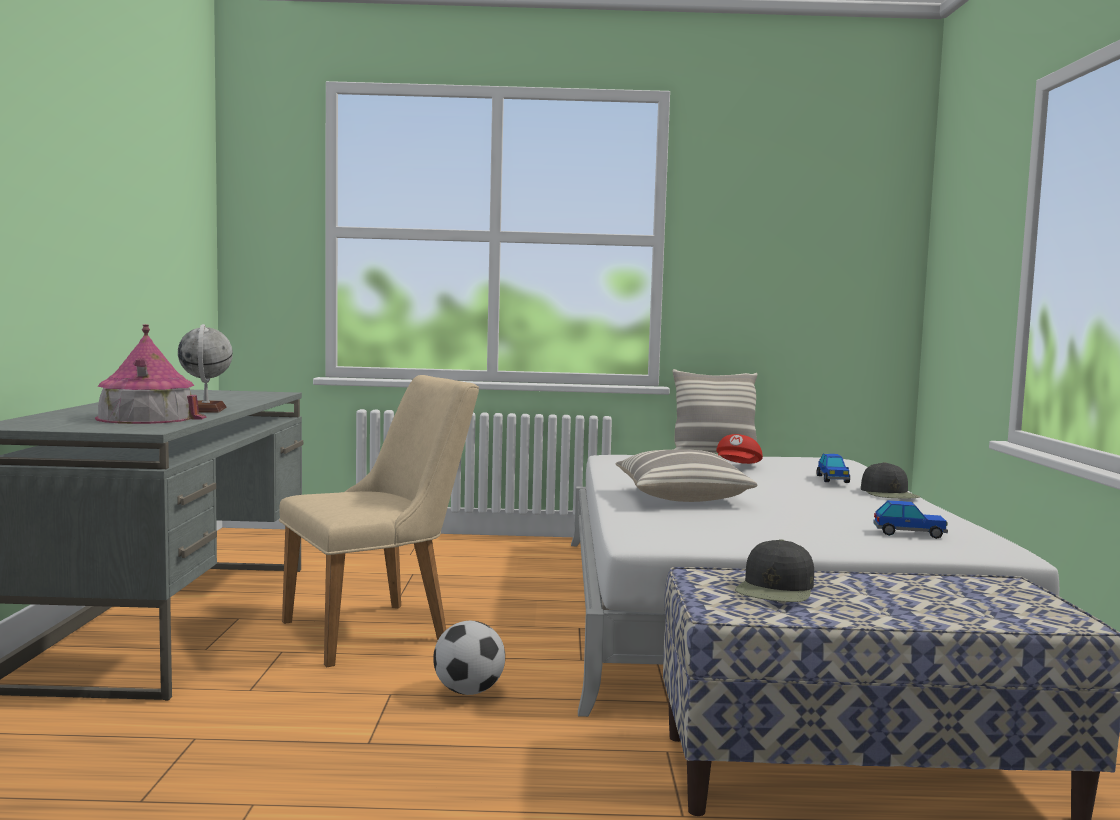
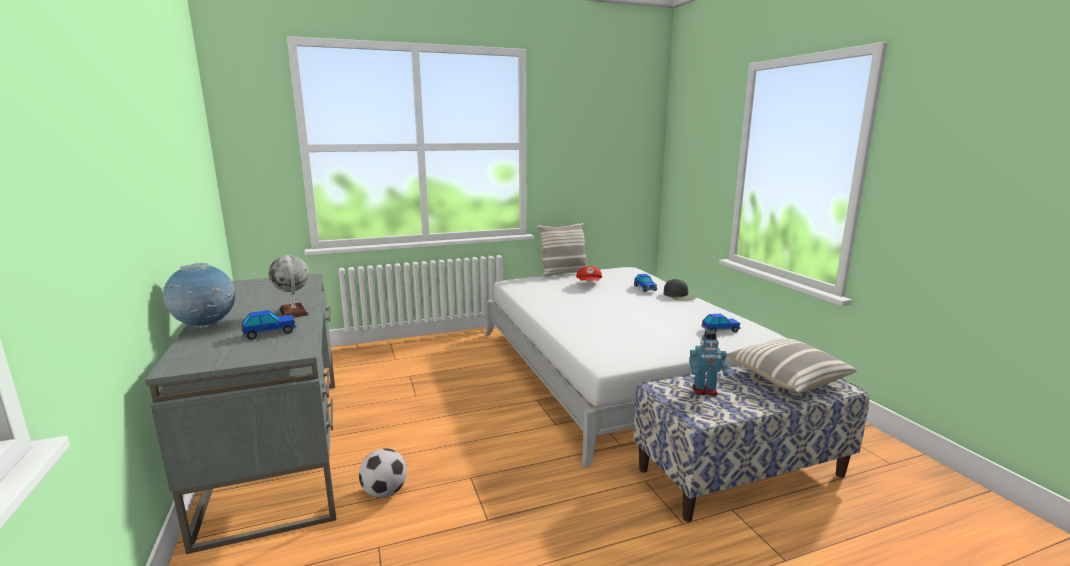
camera: 20 degrees left, 10 degrees up
(88, 409) = (206, 327): none -> globe
(147, 418) = (270, 333): toy house -> toy car
(381, 629) = (425, 426): beige chair -> none
(468, 691) = (513, 464): football -> football (385, 492)
(680, 496) = (586, 317): pillow -> pillow (785, 378)
(776, 589) = (704, 391): black cap -> toy robot

